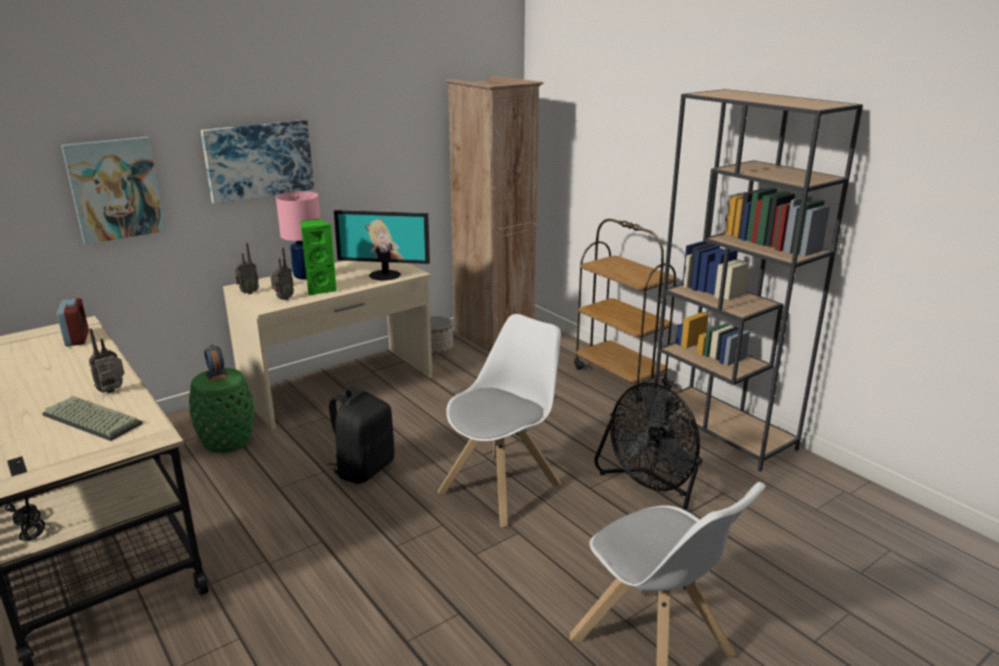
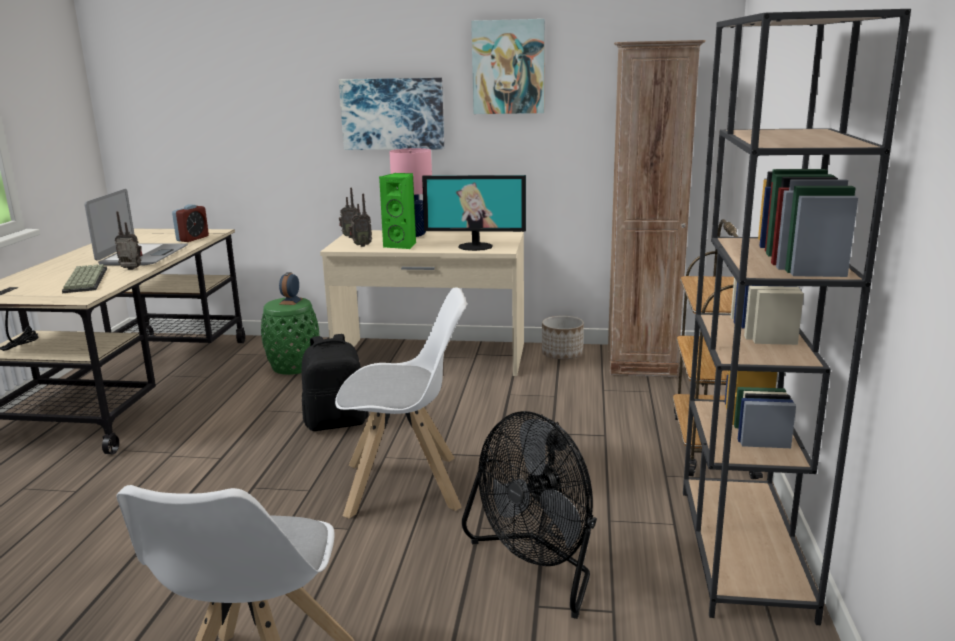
camera: 45 degrees right, 5 degrees down
(75, 374) = (142, 256): none -> laptop
(115, 189) = (267, 125): picture -> picture (508, 67)
(385, 275) = (475, 246): monitor -> monitor turned 45 degrees counterclockwise
(652, 488) = (540, 562): black fan -> black fan turned 45 degrees counterclockwise

